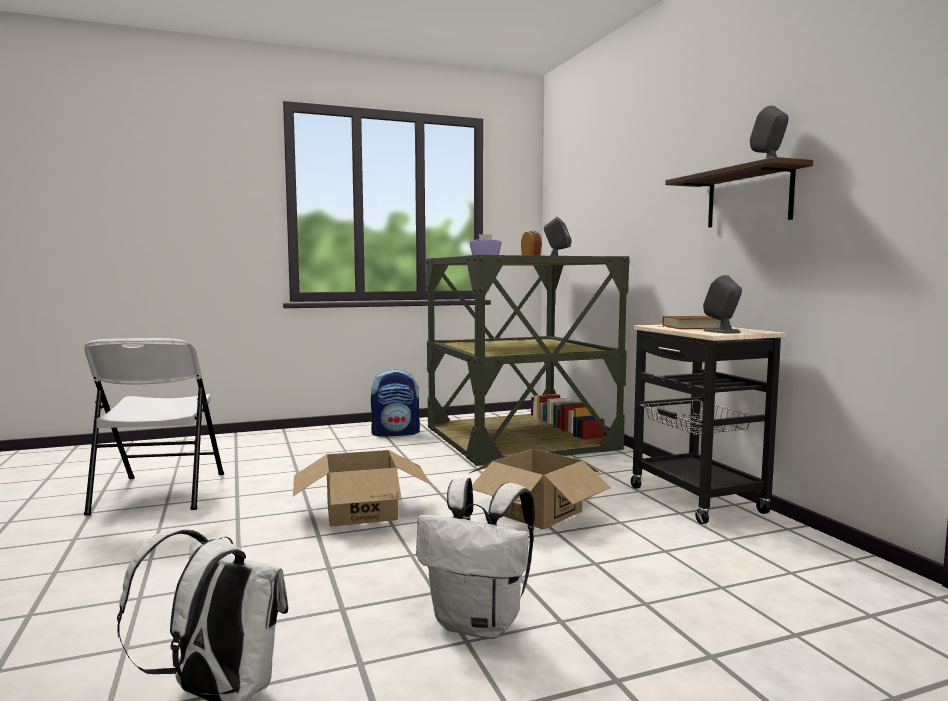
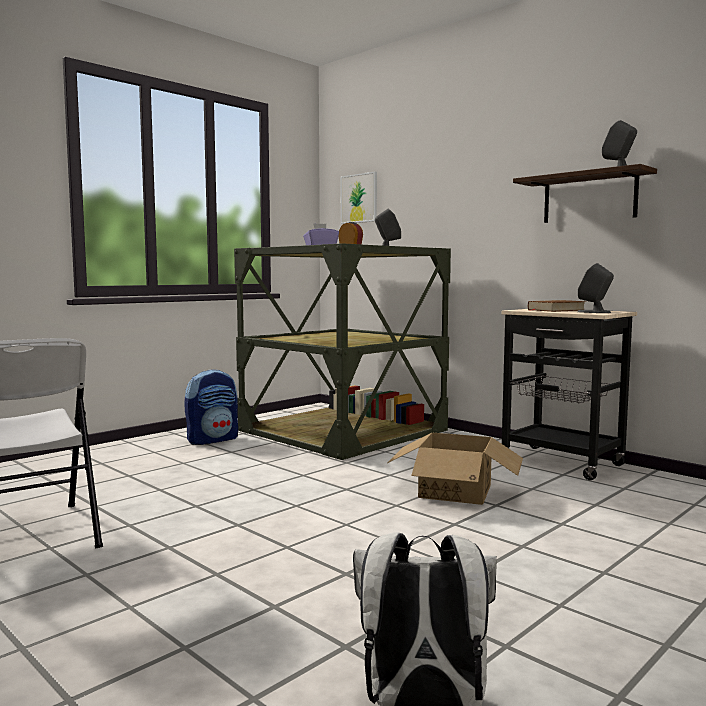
camera: 25 degrees left, 0 degrees up
(362, 511) = (295, 517): cardboard box -> none
(479, 623) = (549, 589): white backpack -> none
(568, 205) = (359, 198): none -> picture

